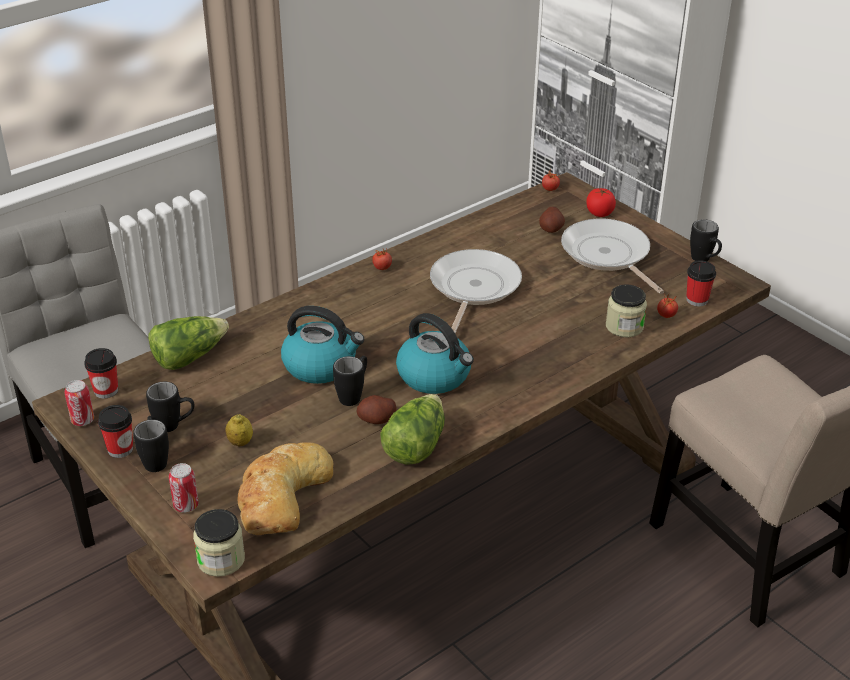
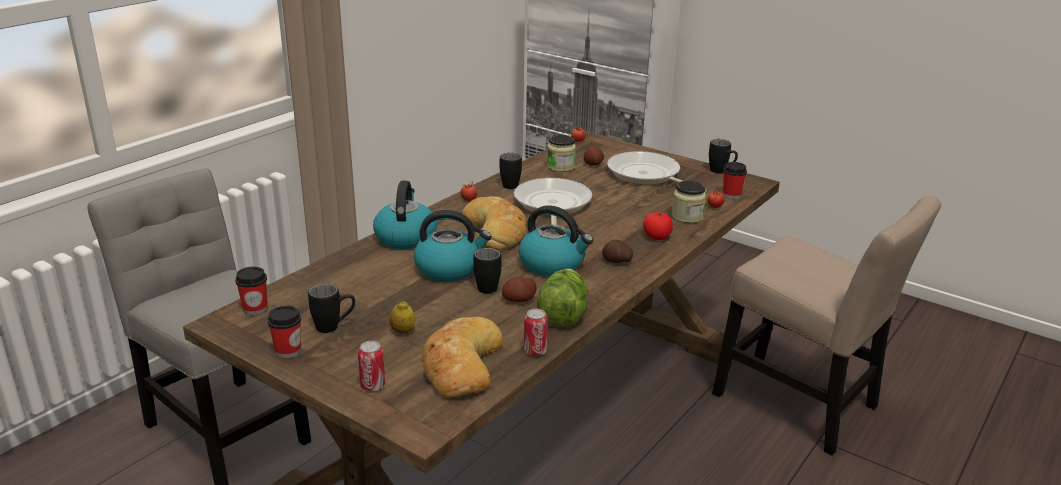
camera: 15 degrees left, 10 degrees down
(82, 420) = (241, 334): can -> can (535, 351)
(155, 459) = (326, 354): black mug -> black mug (508, 184)
(189, 357) = (325, 276): lettuce -> none
(221, 559) = (427, 423): jar -> jar (560, 167)
(291, 314) = (405, 237): none -> kettle
(393, 317) = (496, 230): none -> bread
(508, 382) = (617, 262): none -> potato
(599, 213) = (624, 151): tomato -> tomato (656, 237)

